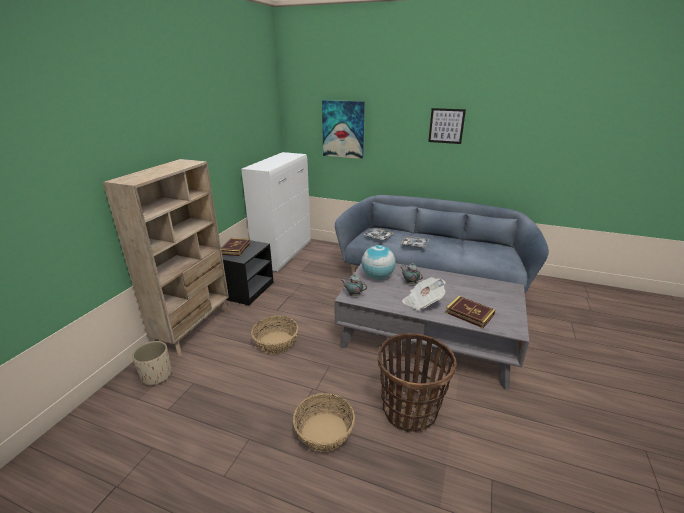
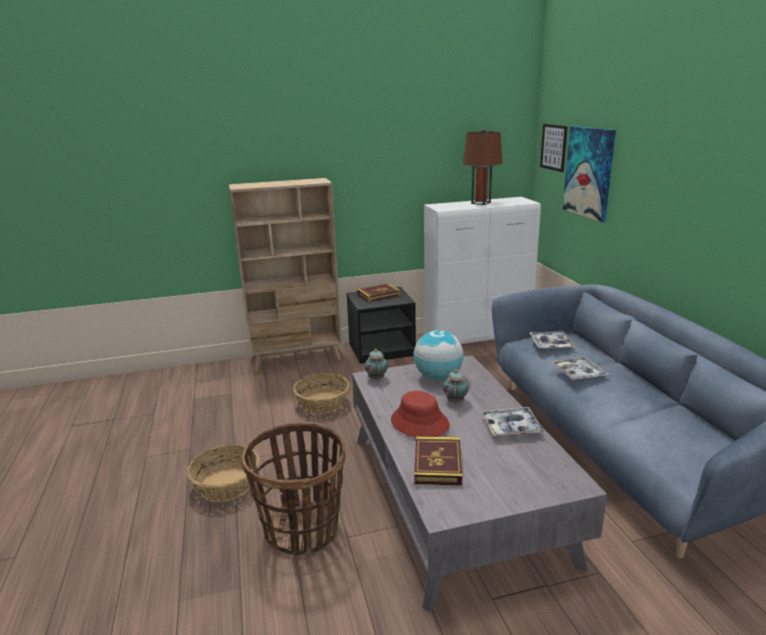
camera: 55 degrees right, 5 degrees down
(156, 375) = (225, 375): beige planter -> none
(274, 160) = (481, 203): none -> brown table lamp
(422, 302) = (419, 423): newspaper -> red hat
(446, 126) = (716, 181): picture -> picture (553, 147)
(452, 280) = (511, 427): none -> tray

